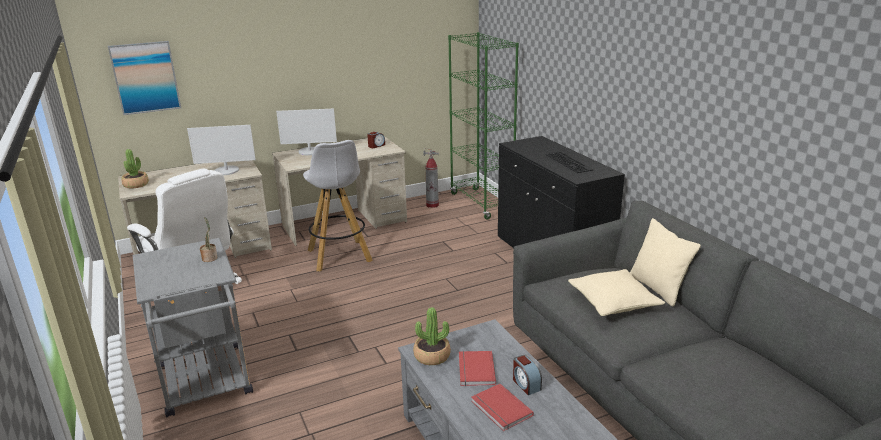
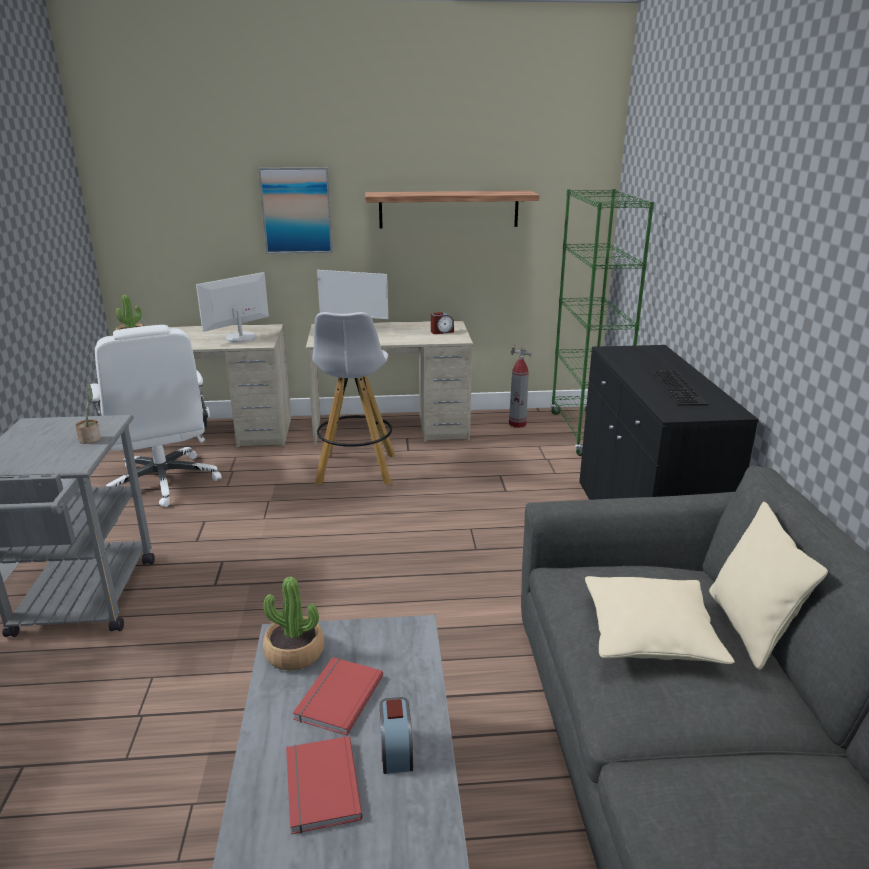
camera: 20 degrees right, 0 degrees up
(145, 77) = (164, 211): picture -> picture (296, 210)
(226, 171) = (240, 337): monitor -> monitor turned 120 degrees clockwise
(366, 56) = (449, 209): none -> shelf

